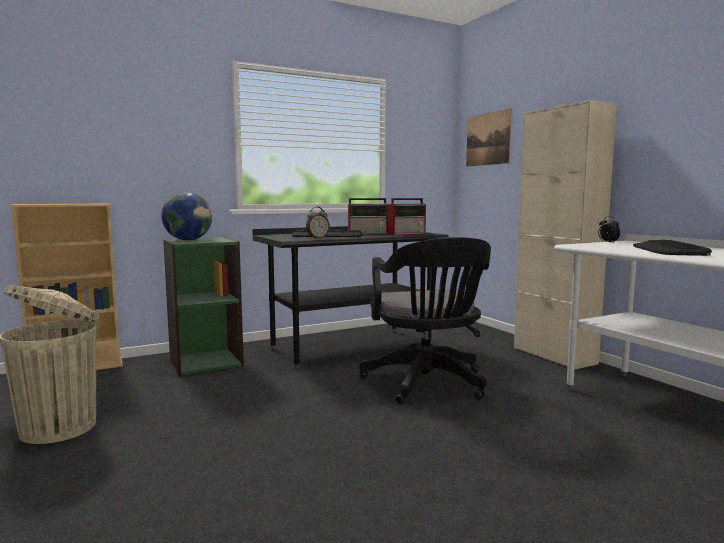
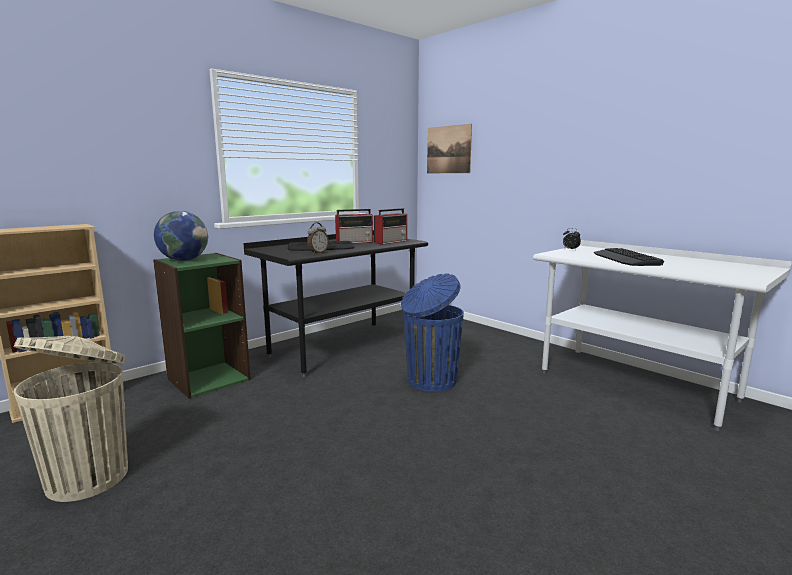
camera: 15 degrees left, 5 degrees up
(427, 384) = (430, 381): black office chair -> blue trash can
(554, 355) = (517, 341): beige cabinet -> none

